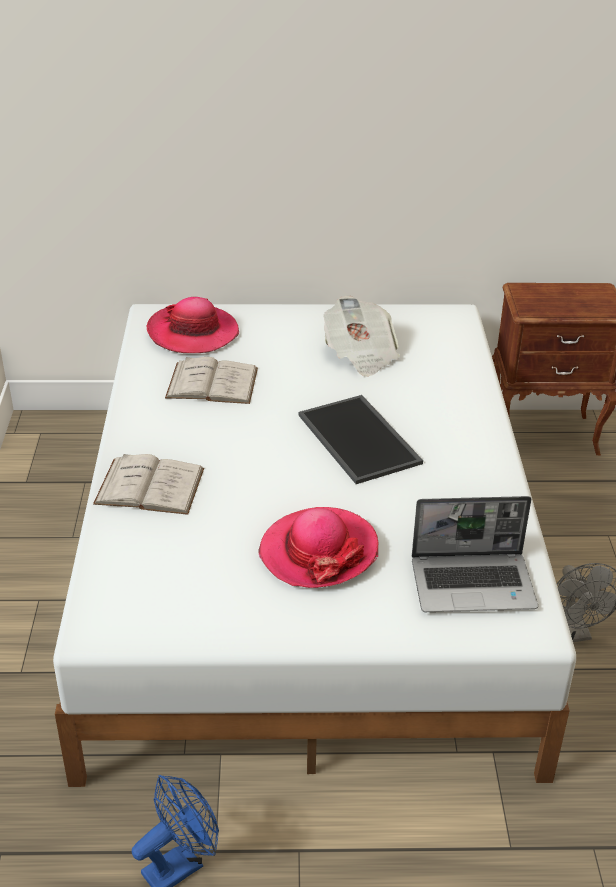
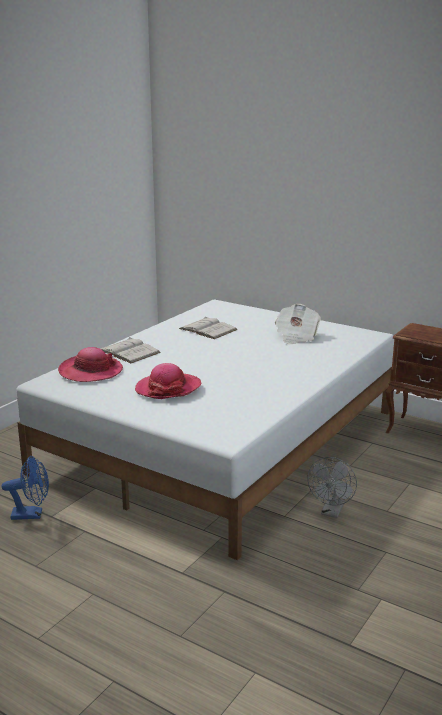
camera: 35 degrees right, 15 degrees down
(193, 332) = (225, 312): hat -> hat (90, 371)
(361, 439) = (248, 362): tray -> none
(474, 583) = (223, 418): laptop -> none

